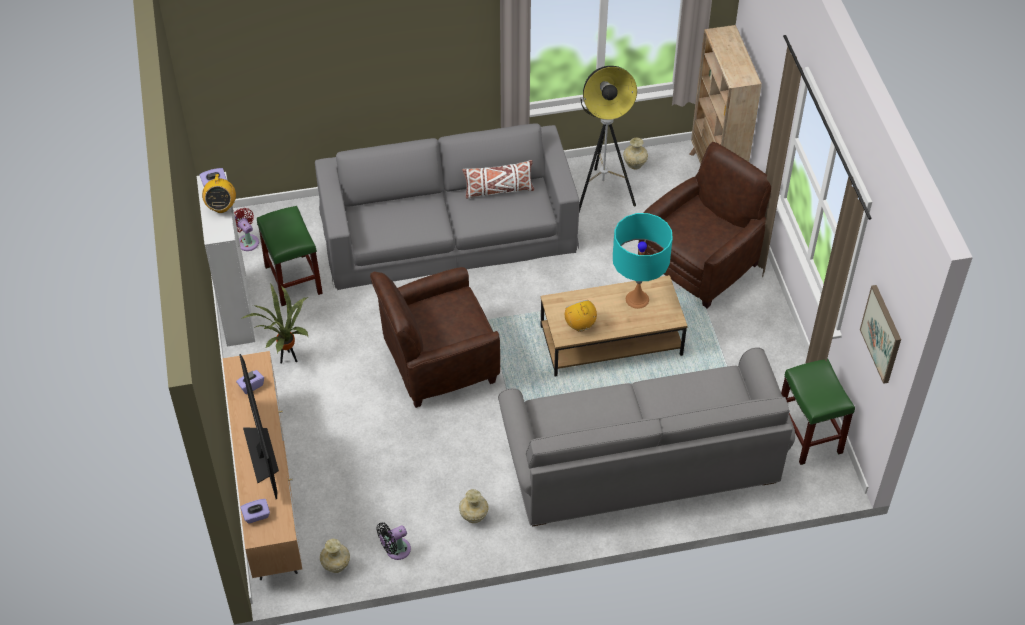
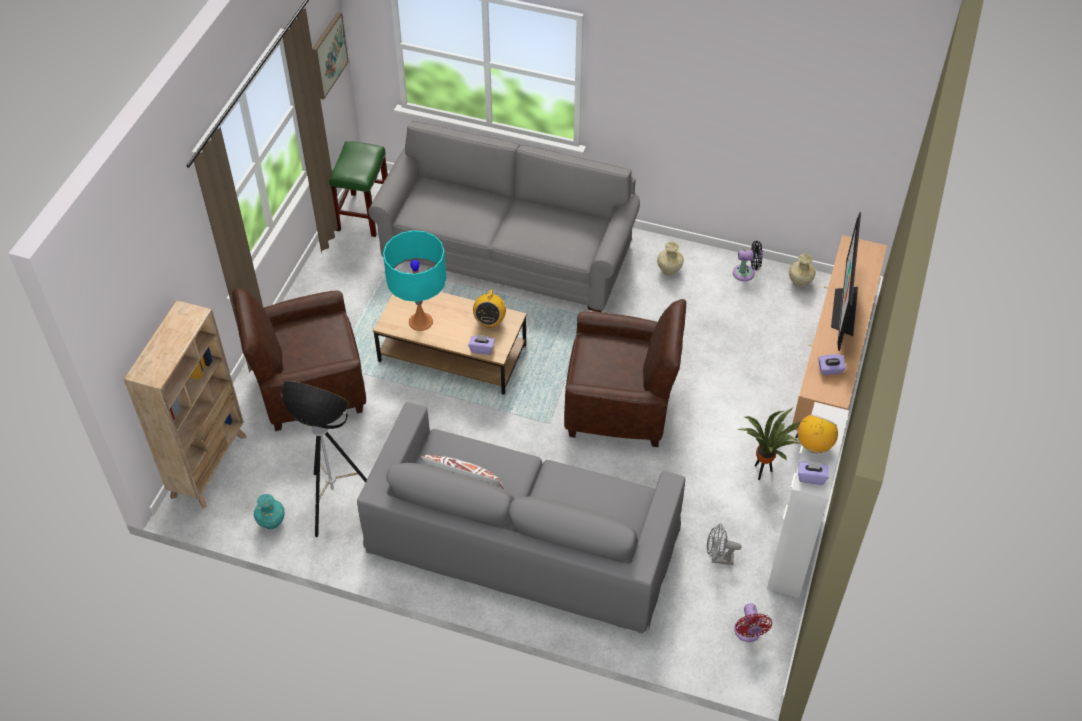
camera: 150 degrees left, 0 degrees up
(256, 516) = (868, 264): purple tissue box -> purple tissue box (482, 349)
(292, 279) = (718, 558): green stool -> grey fan
(635, 164) = (271, 522): beige vase -> turquoise vase

